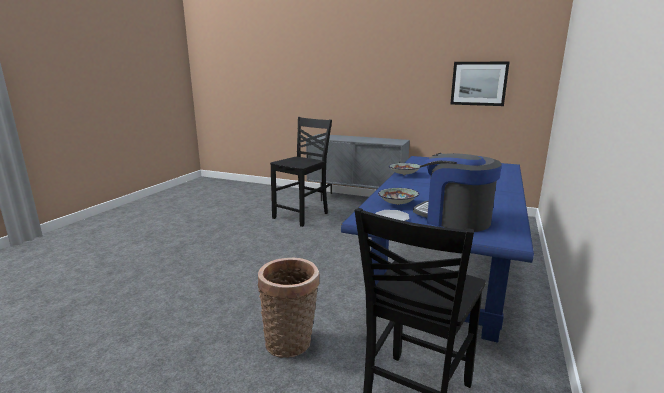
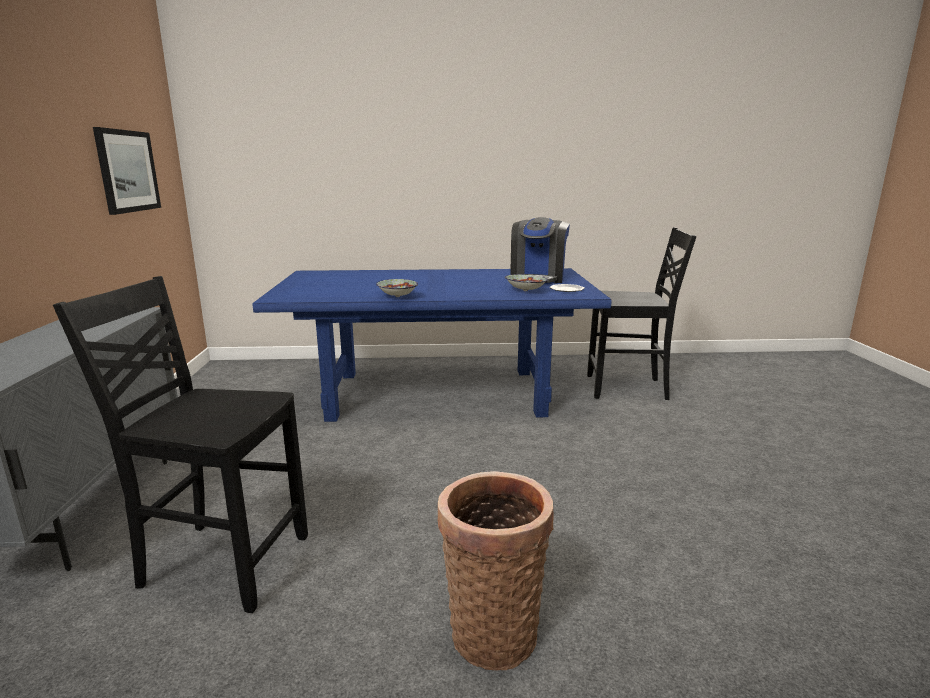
camera: 115 degrees left, 0 degrees up
(291, 343) = (645, 441): basket -> basket (492, 629)

